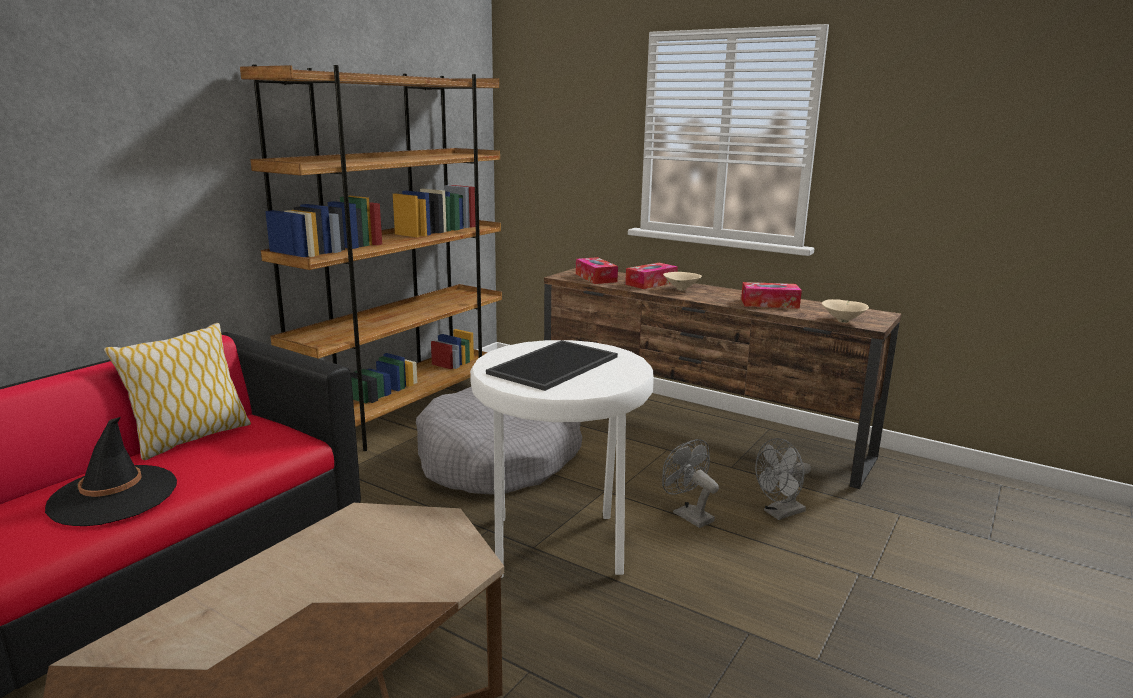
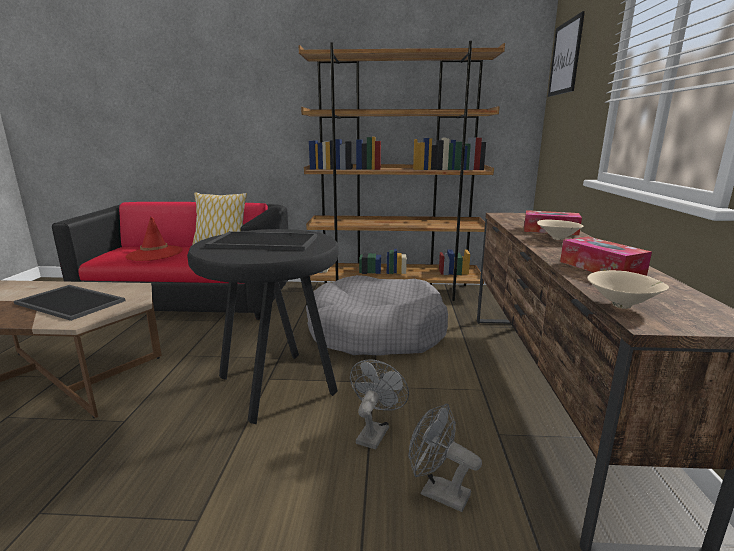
camera: 60 degrees right, 0 degrees up
(113, 496) = (155, 254): black hat -> red hat
(366, 568) = (72, 302): none -> tray
(535, 96) = (565, 58): none -> picture
(560, 547) = (276, 388): white stool -> black stool
(596, 278) = (520, 219): tissue box -> none

